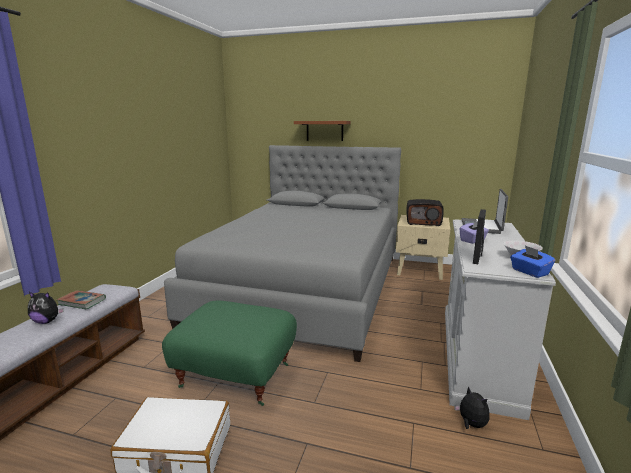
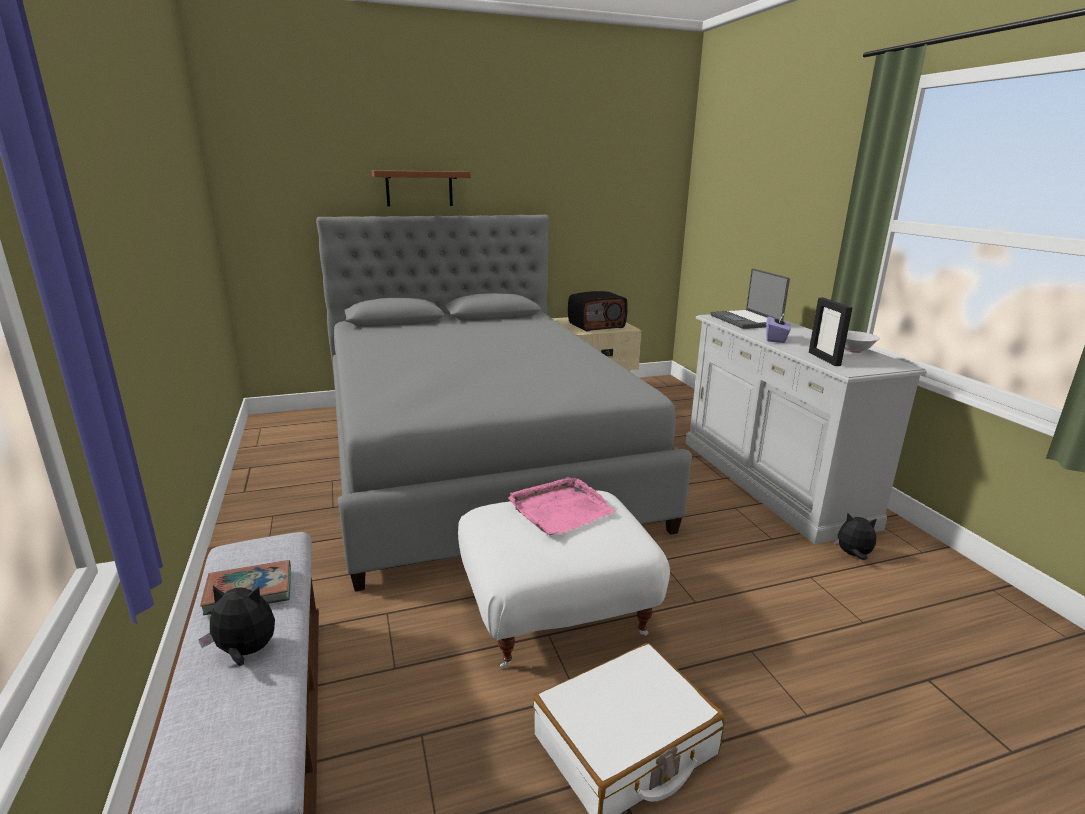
camera: 35 degrees left, 5 degrees up
(47, 321) = (245, 652): plush toy -> plush toy turned 150 degrees counterclockwise
(236, 374) = (557, 612): green ottoman -> white ottoman
(242, 312) = (560, 509): none -> pink tray
(529, 272) = (893, 364): blue tissue box -> none

